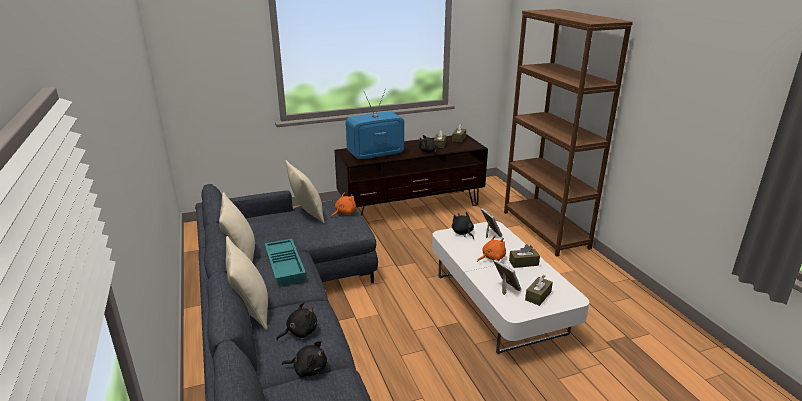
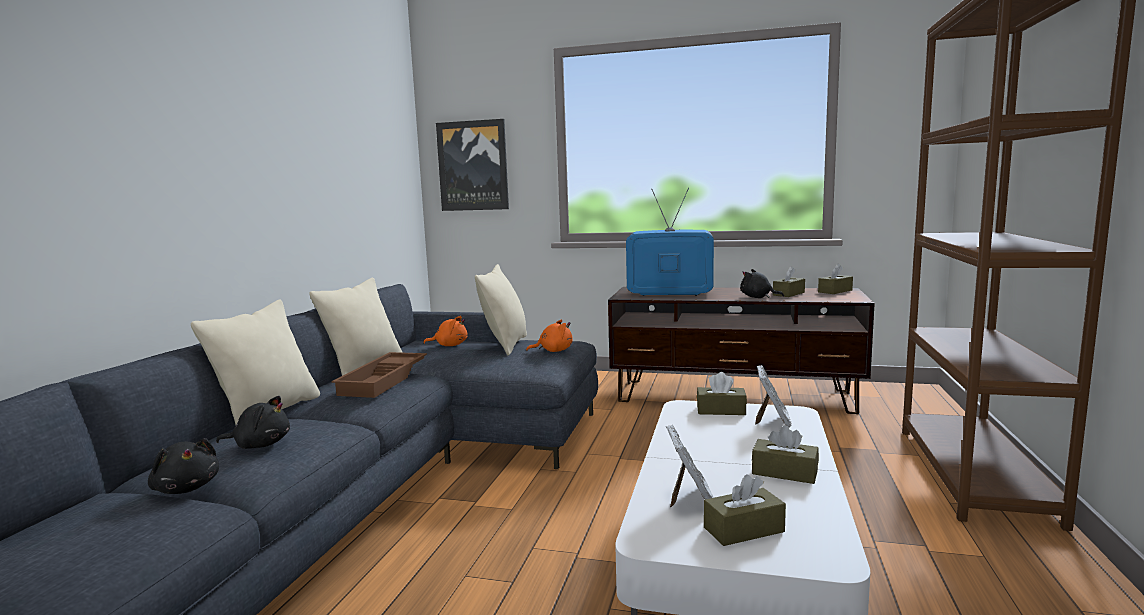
camera: 35 degrees right, 15 degrees down
(204, 69) = (473, 166): none -> picture
(286, 265) = (384, 380): turquoise tray -> brown tray
(463, 233) = (721, 410): black plush toy -> brown tissue box
(491, 258) = (727, 451): orange plush toy -> orange plush toy (449, 345)

